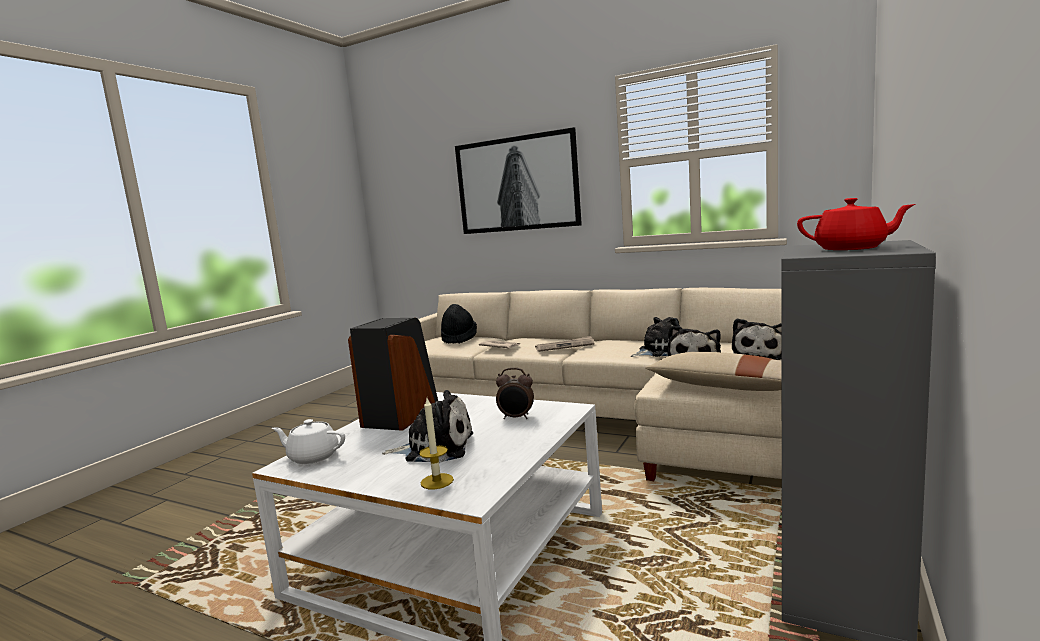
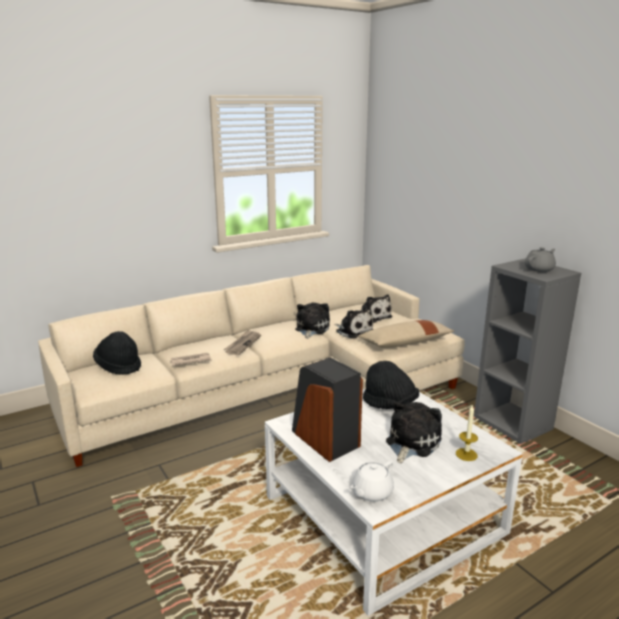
camera: 60 degrees left, 10 degrees up
(516, 184) = (109, 189): picture -> none
(516, 418) = (389, 404): alarm clock -> black hat
(852, 248) = (539, 269): red teapot -> grey teapot

